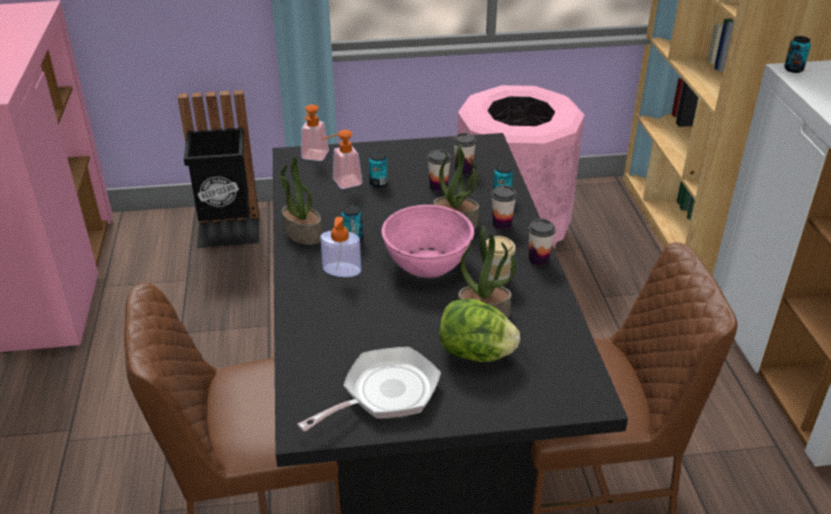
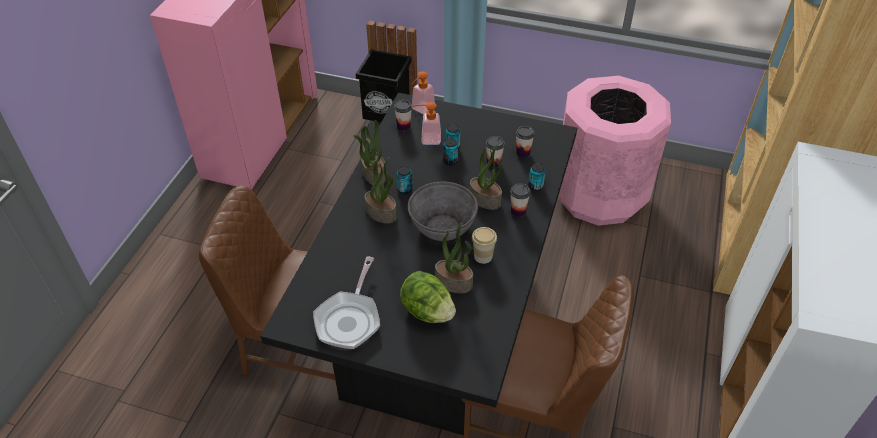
camera: 25 degrees right, 10 degrees up
(342, 269) = (381, 213): soap dispenser -> potted plant
(384, 394) = (349, 319): frying pan -> frying pan turned 120 degrees clockwise
(427, 263) = (442, 227): pink bowl -> grey bowl
(538, 259) = (524, 251): cup -> cup (403, 126)
(793, 69) = (818, 154): can -> can (450, 161)

